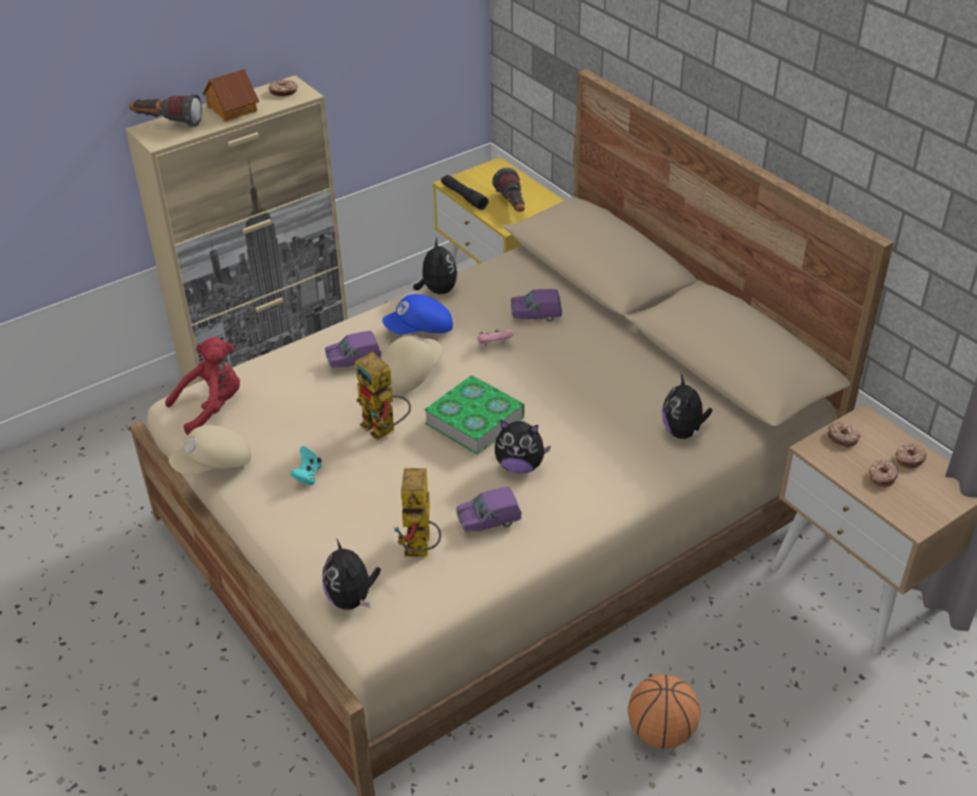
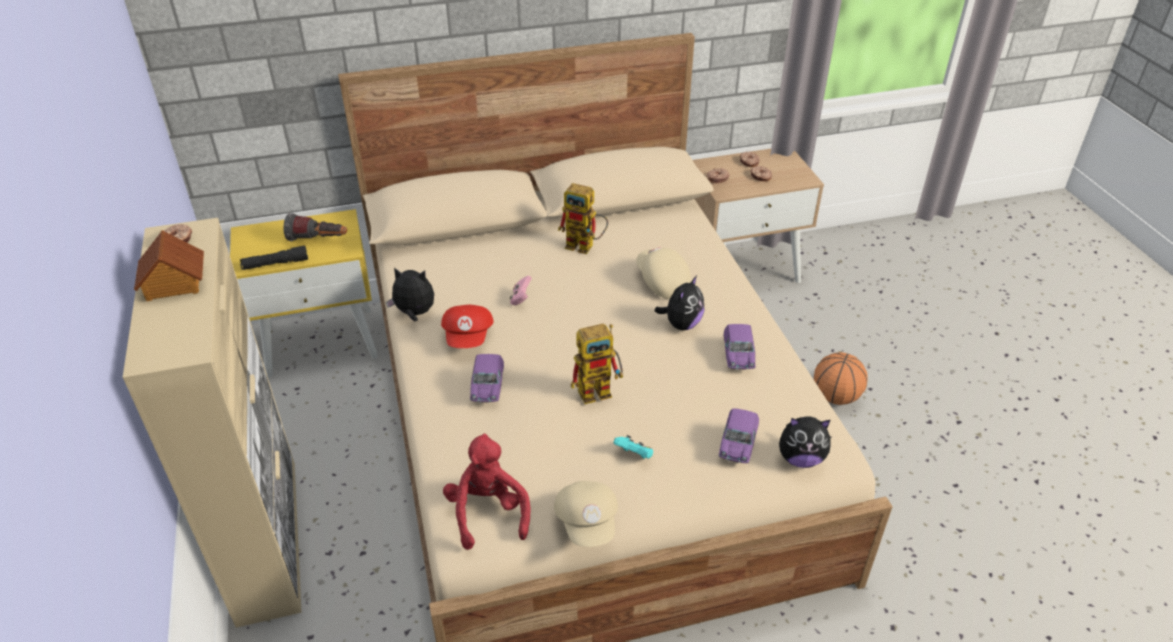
camera: 70 degrees left, 0 degrees up
(167, 123) = (151, 338): flashlight -> none
(410, 374) = (532, 355): beige cap -> beige cap (661, 282)
(420, 330) = (469, 337): blue cap -> red cap
(420, 551) = (758, 403): toy robot -> toy robot (585, 246)
(474, 420) = (615, 333): book -> none
(536, 315) = (494, 267): purple toy car -> purple toy car (737, 446)
(683, 432) = (681, 237): plush toy -> none

